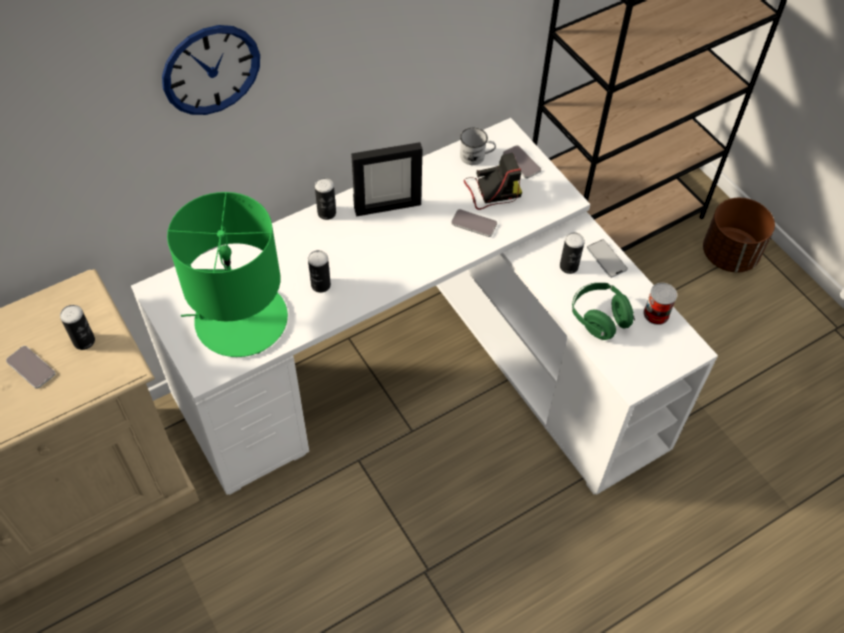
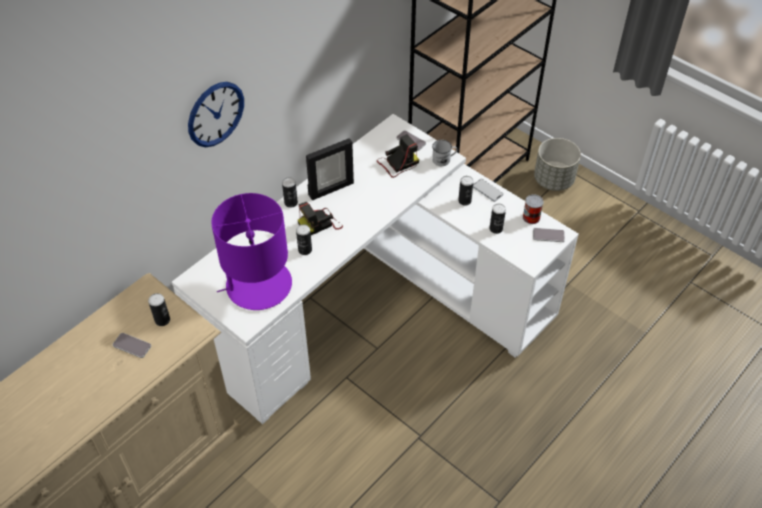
camera: 15 degrees left, 5 degrees down
(240, 320) = (258, 285): green table lamp -> purple table lamp
(355, 252) = (320, 223): none -> camera
(474, 223) = (393, 187): phone -> phone (548, 235)
(476, 156) = (379, 143): white mug -> white mug (444, 159)
(599, 318) = (496, 229): green headphones -> can
(729, 254) = (554, 180): brown planter -> grey planter

